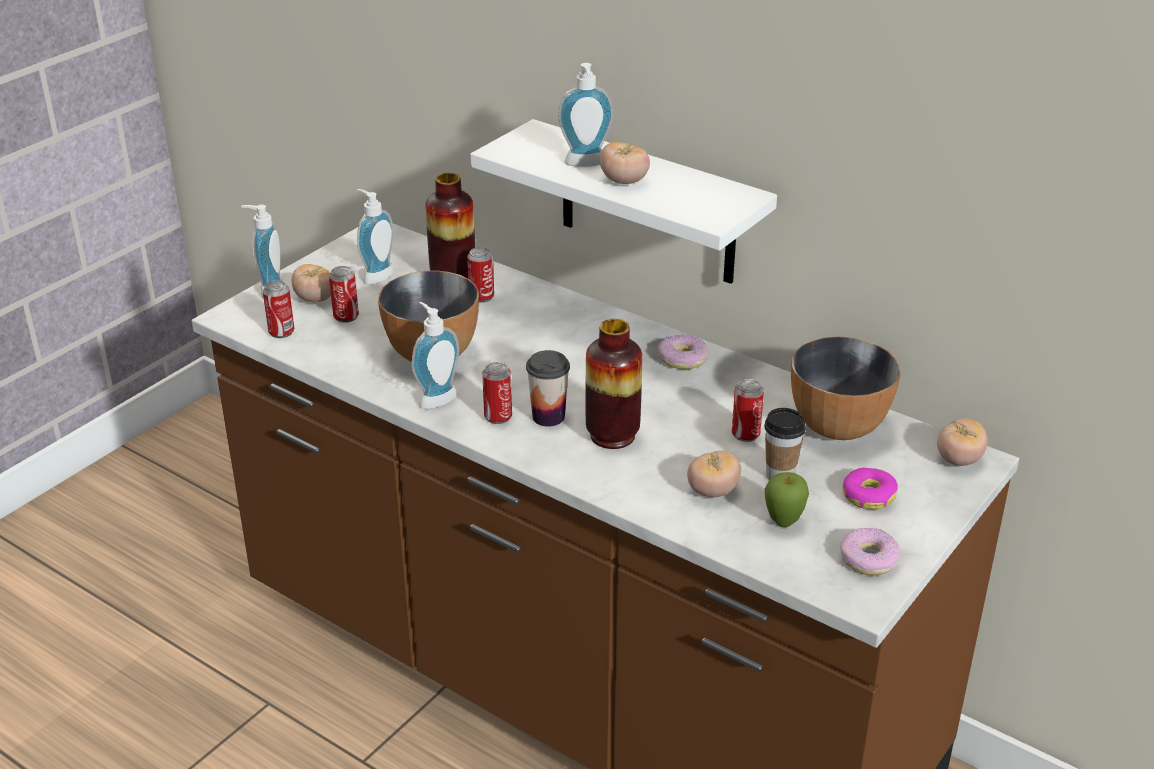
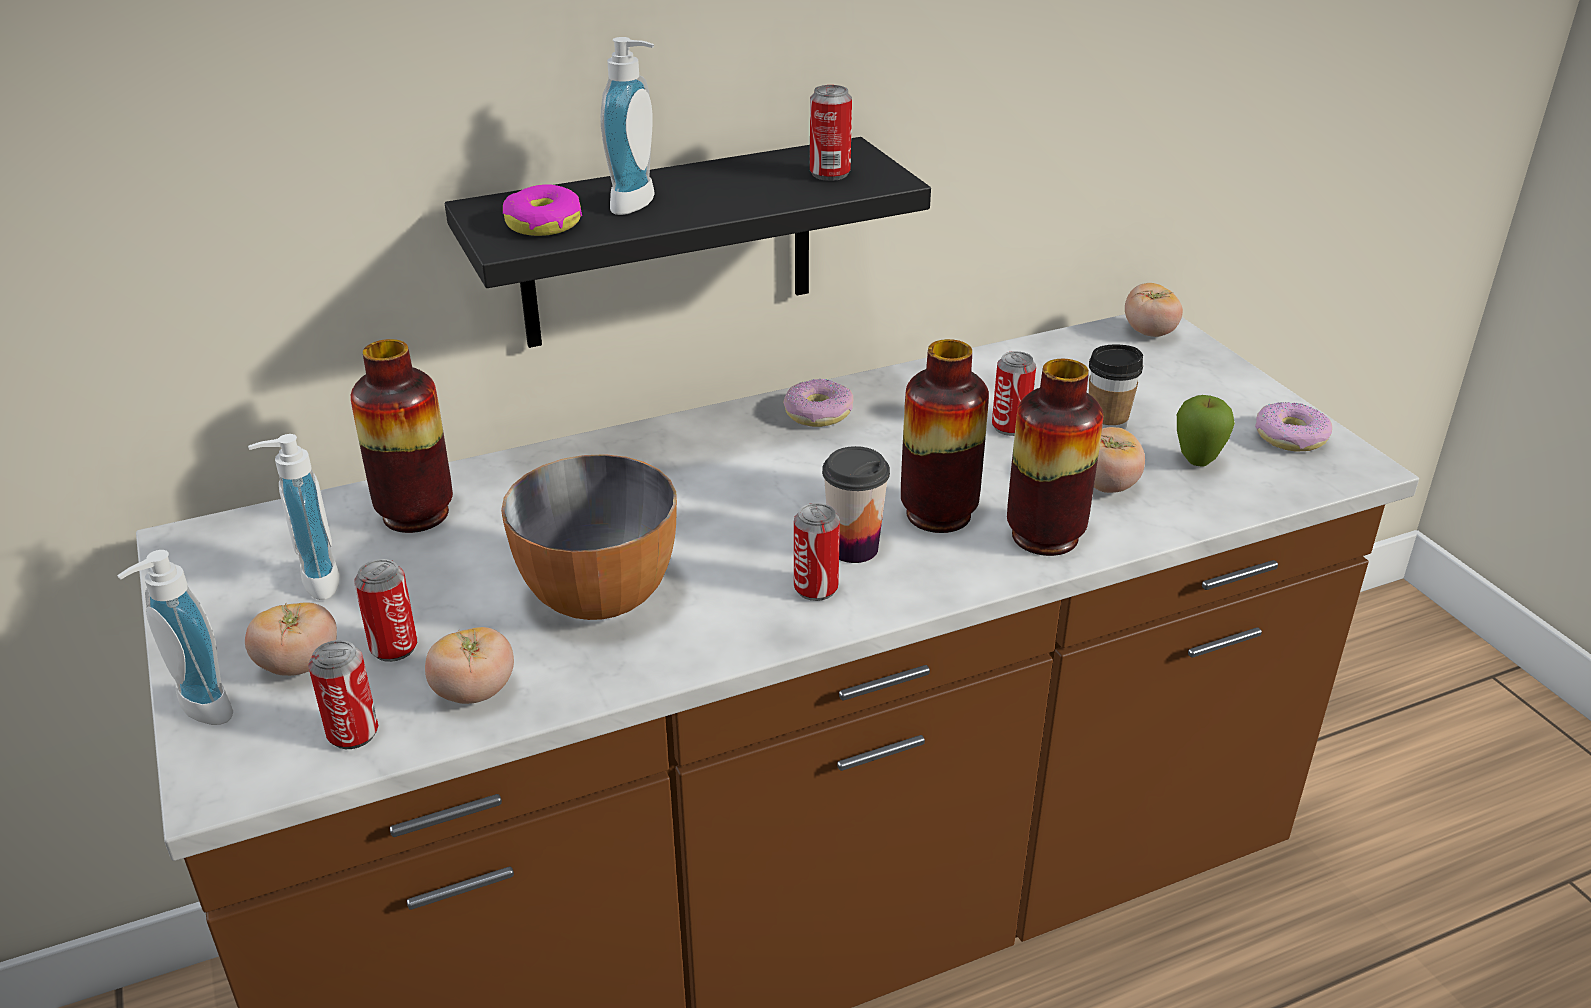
camera: 60 degrees left, 0 degrees up
(435, 398) = (716, 629): soap dispenser -> none
(481, 297) = (499, 507): can -> can (829, 174)
(623, 181) = (720, 197): tomato -> tomato (474, 692)
(627, 481) = (1045, 536): none -> vase
(647, 204) = (667, 244): white shelf -> black shelf
(837, 426) = (1039, 371): bowl -> none
(868, 496) = (1179, 399): donut -> donut (543, 224)

